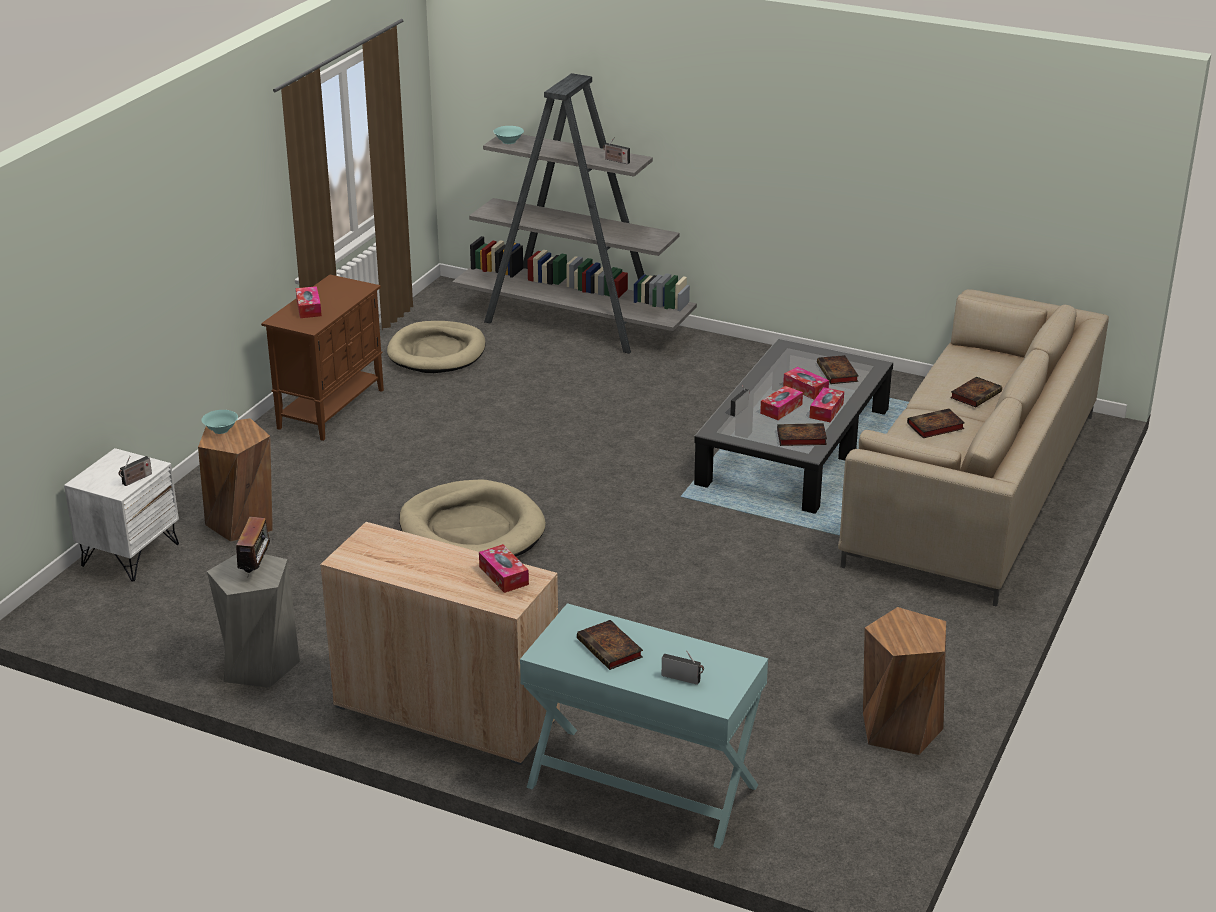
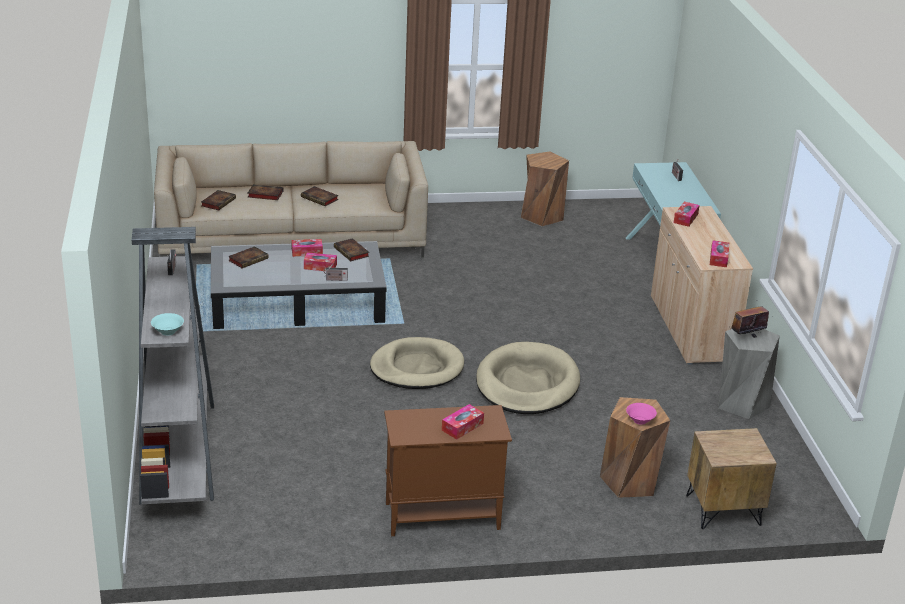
camera: 125 degrees left, 0 degrees up
(130, 555) = (723, 511): white nightstand -> brown nightstand
(136, 480) = (730, 434): radio -> none
(220, 430) = (640, 420): turquoise bowl -> pink bowl
(437, 352) = (293, 503): beige dog bed -> beige dog bed (417, 368)
(611, 649) = (681, 195): book -> book (218, 202)
(805, 389) = (283, 265): tissue box -> tissue box (718, 258)

